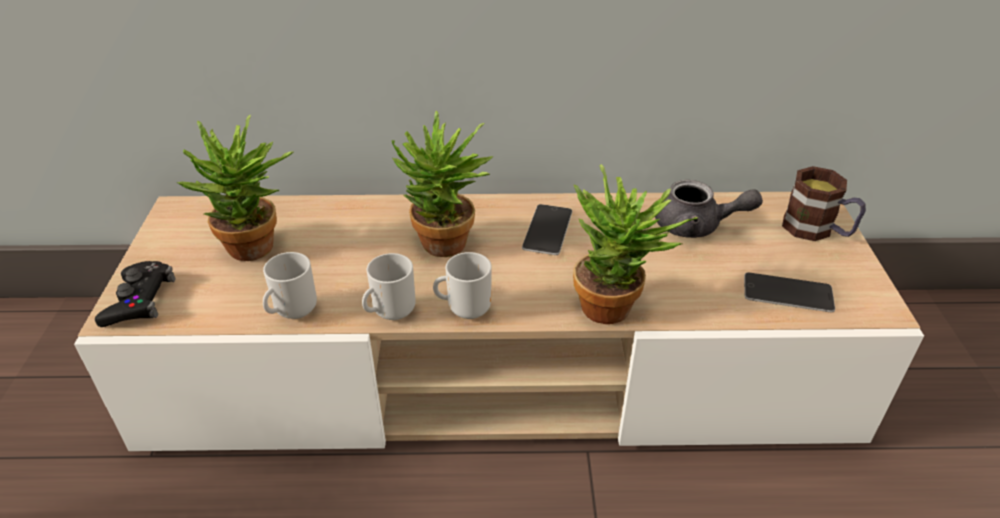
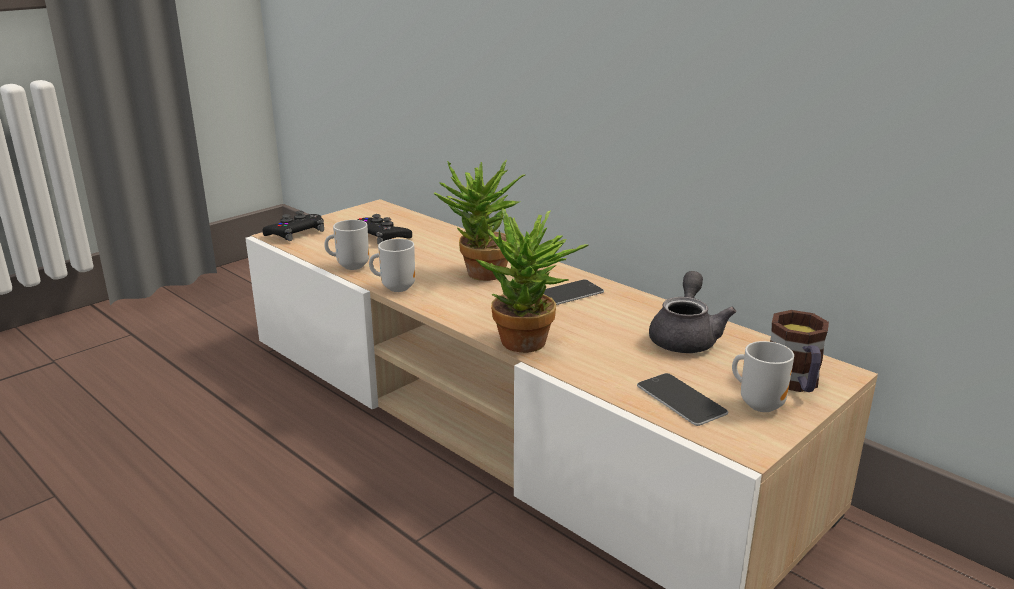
camera: 45 degrees right, 15 degrees down
(256, 251) = (381, 237): potted plant -> black game controller
(466, 309) = (438, 304): mug -> mug (759, 403)
(696, 226) = (685, 337): grey teapot -> grey teapot turned 135 degrees counterclockwise

